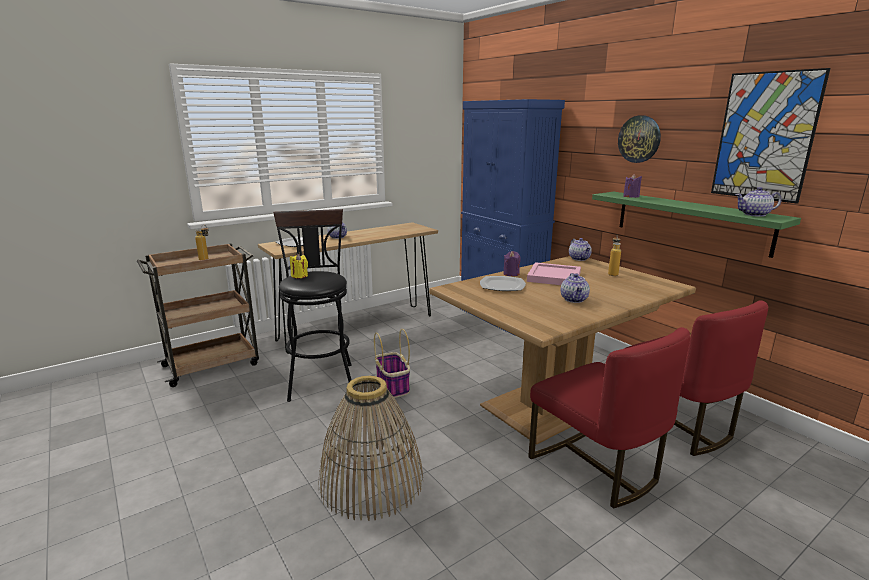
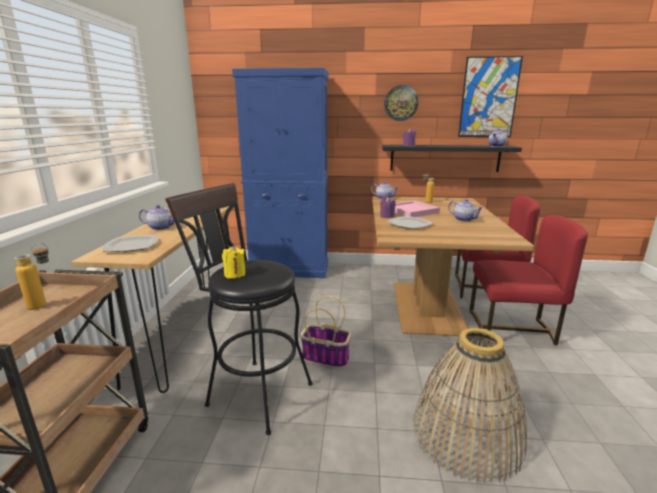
camera: 50 degrees left, 0 degrees up
(690, 221) = (444, 158): green shelf -> black shelf

